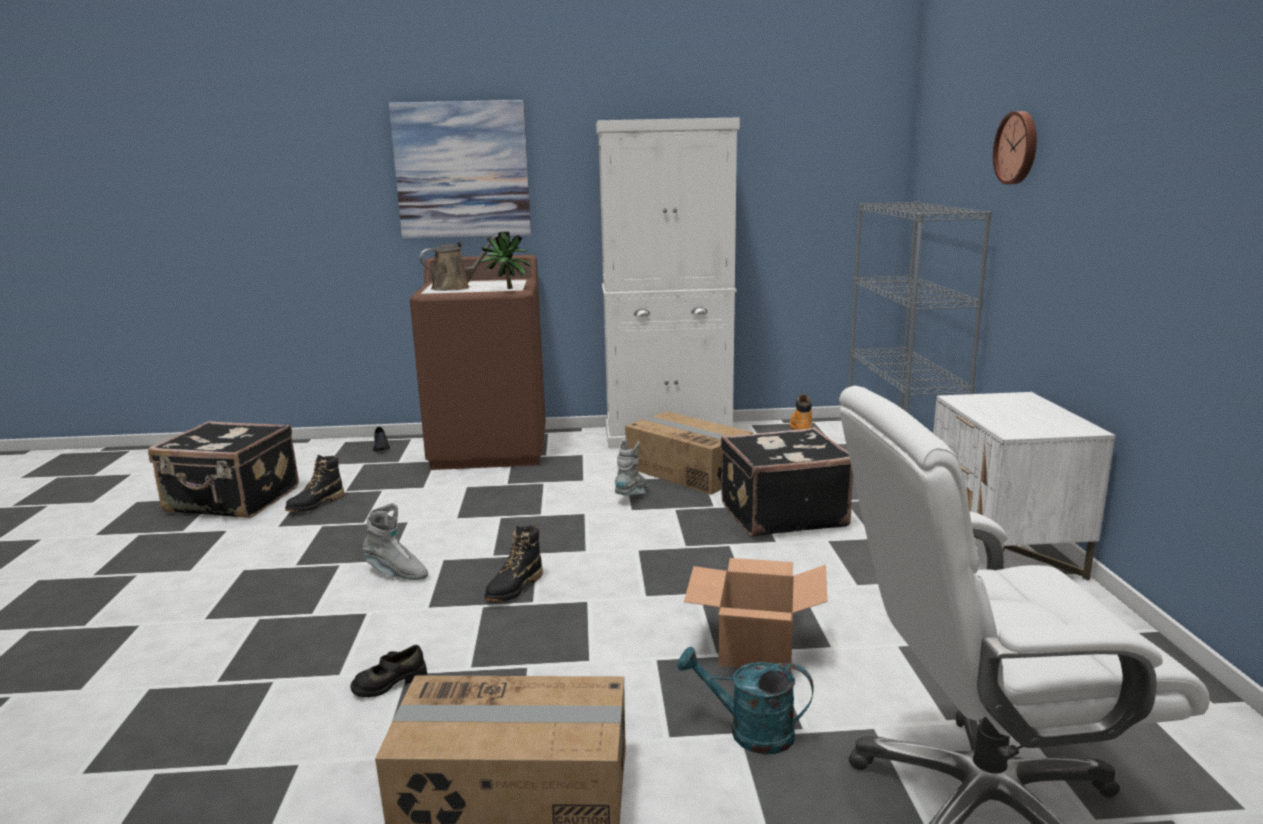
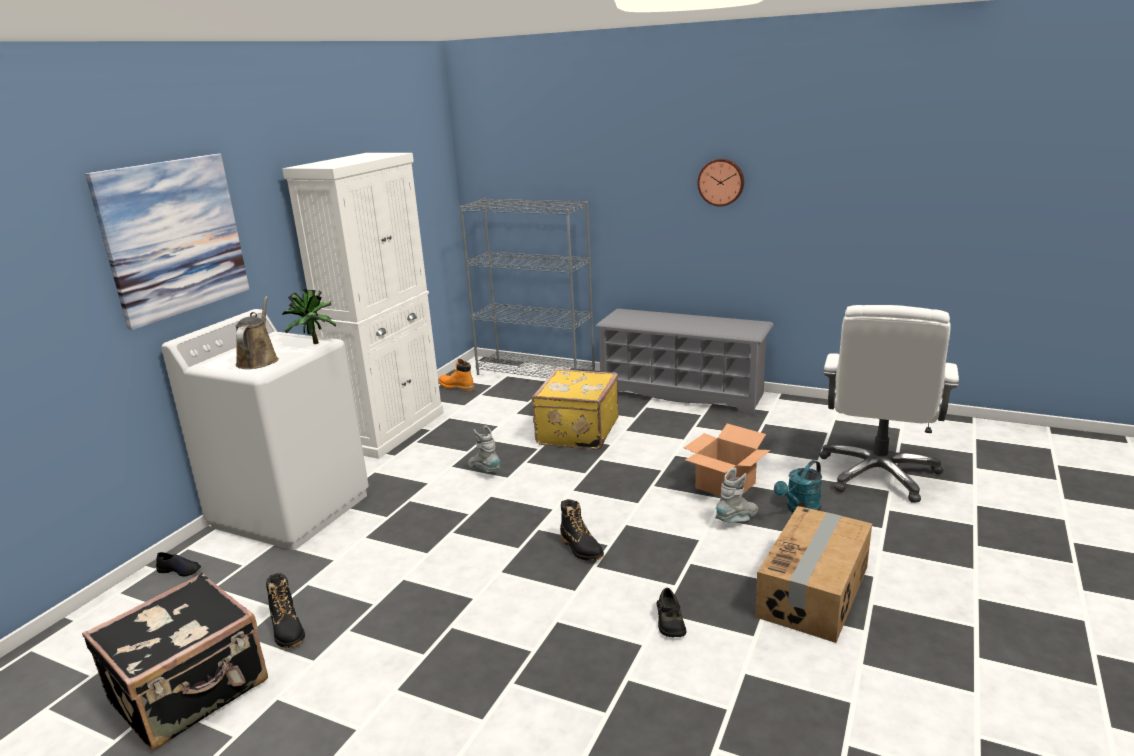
camera: 60 degrees left, 5 degrees up
(396, 573) = (502, 598): grey boot -> grey boot (738, 520)
(490, 449) = (292, 510): brown washing machine -> white washing machine
(688, 471) = (469, 441): cardboard box -> none
(781, 514) = (576, 432): black suitcase -> yellow suitcase
(1003, 550) = (683, 393): white nightstand -> grey shoe rack
(1018, 148) = (603, 160): wall clock -> wall clock (721, 182)

